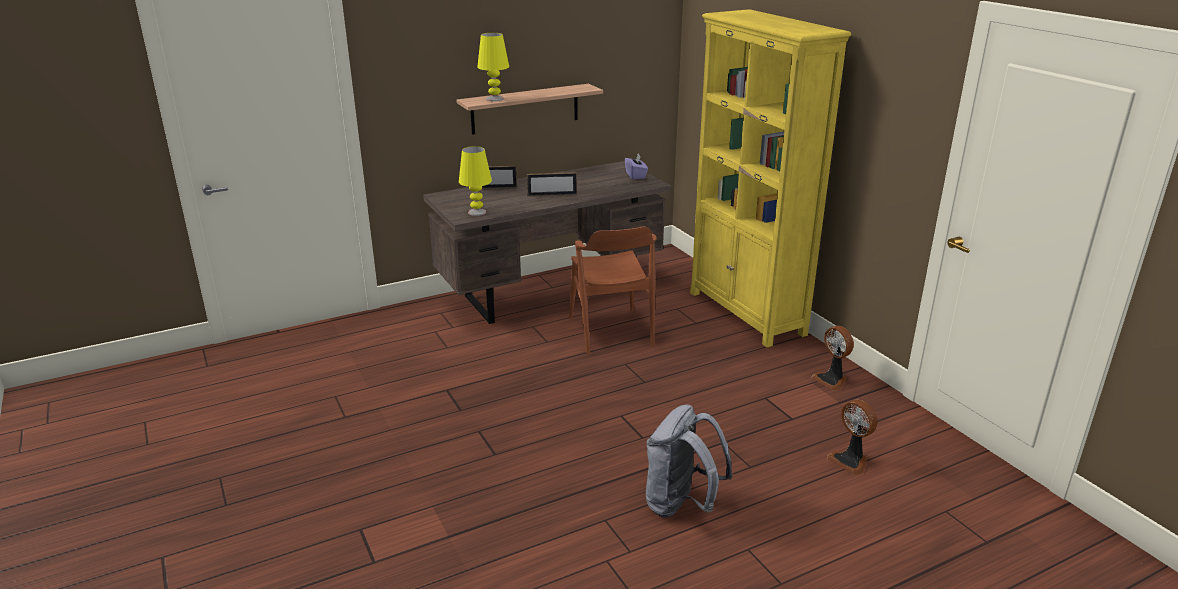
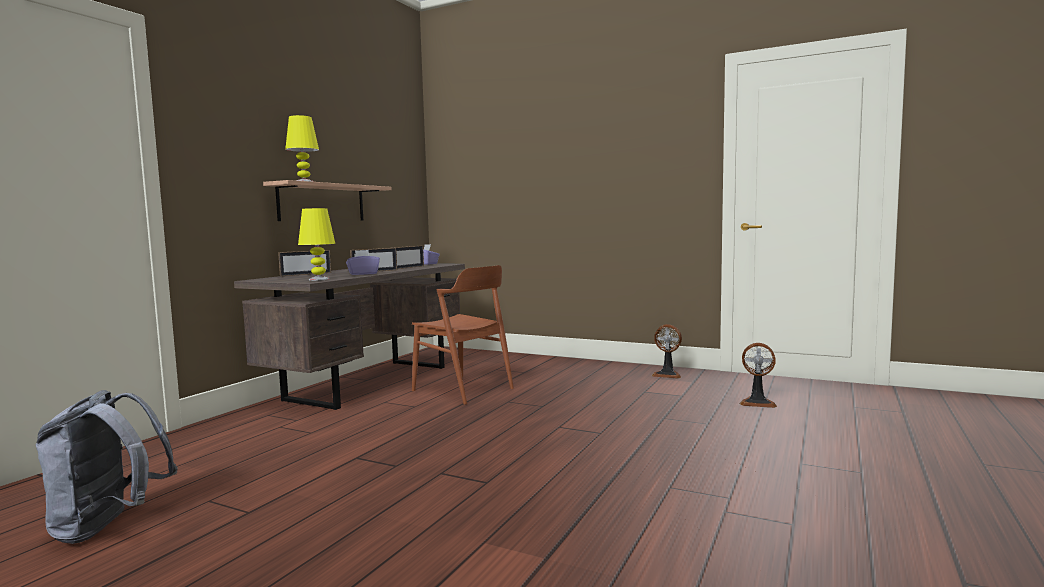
camera: 35 degrees left, 20 degrees down
(531, 202) = (363, 274): none -> purple tissue box
(598, 188) = (408, 267): none -> picture frame
(681, 505) = (706, 457): grey backpack -> grey backpack (108, 527)
(746, 313) = (552, 361): yellow bookcase -> none

